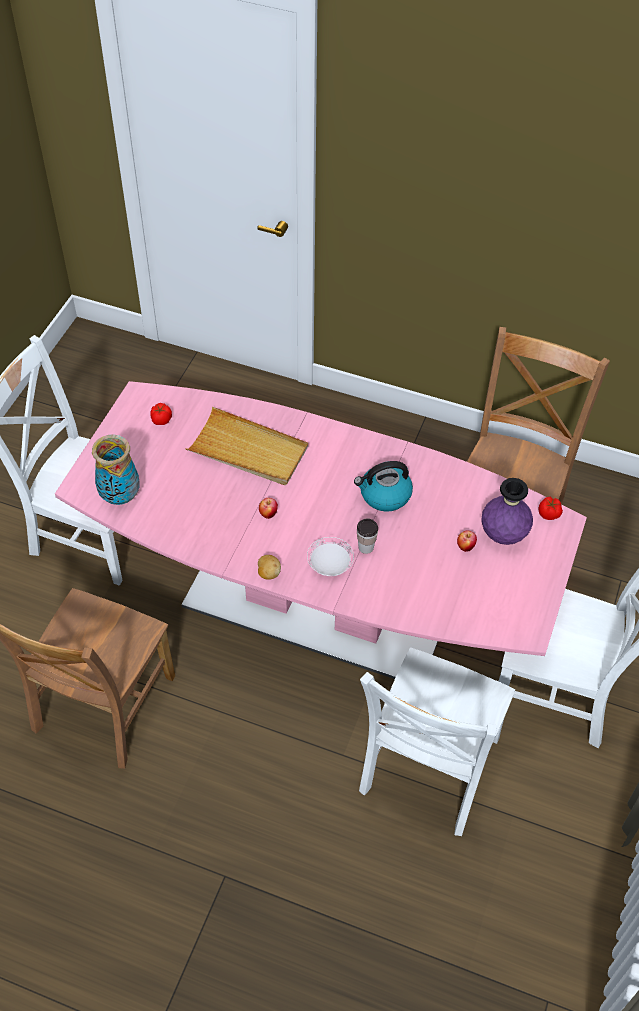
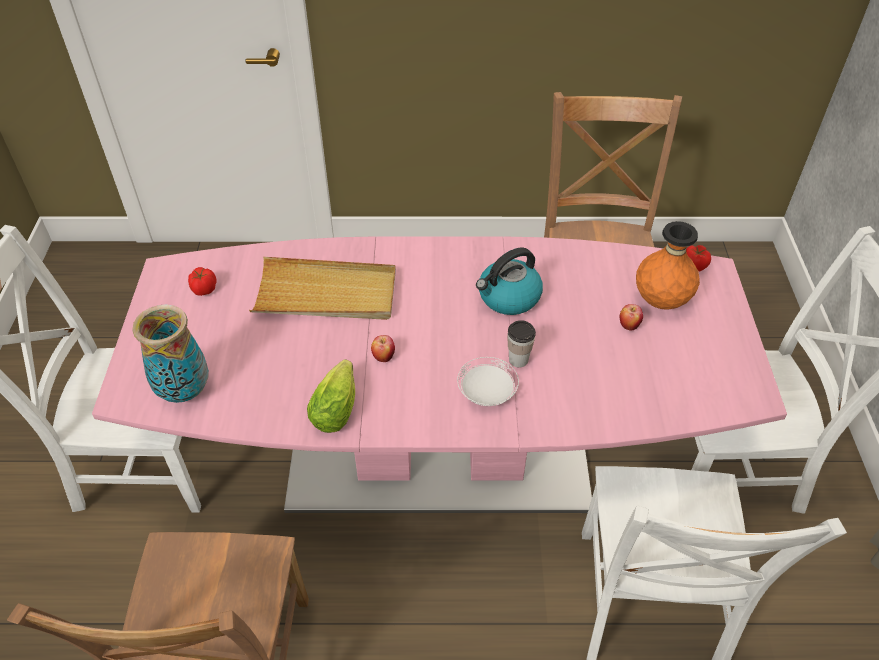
camera: 20 degrees left, 5 degrees down
(220, 540) = (337, 405): none -> lettuce
(268, 573) = (417, 426): potato -> none
(503, 535) = (661, 301): purple vase -> orange vase

